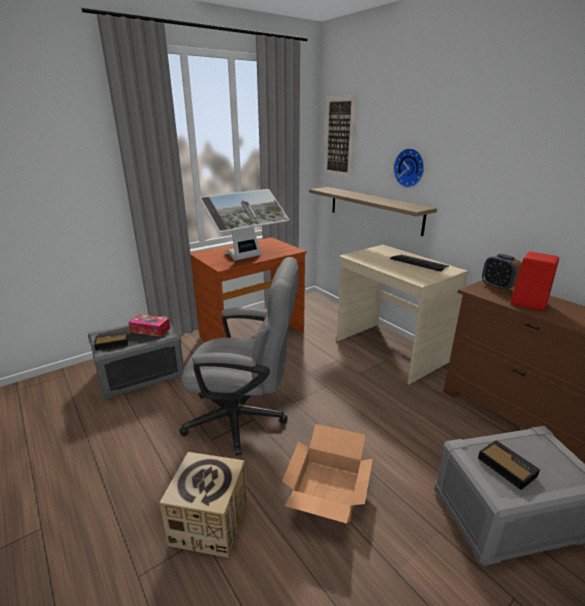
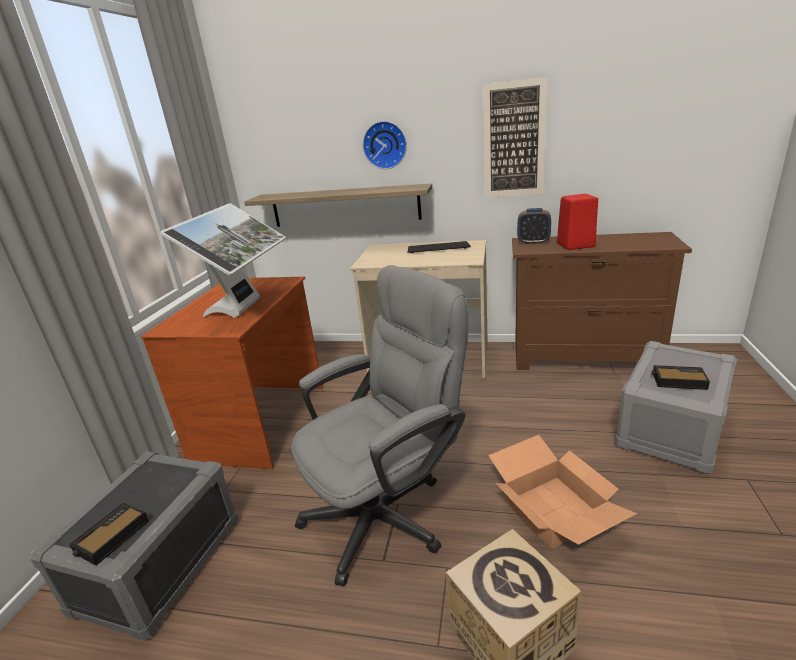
camera: 40 degrees left, 0 degrees up
(150, 330) = (155, 481): tissue box -> none
(339, 137) = (262, 125): picture -> picture (514, 140)

